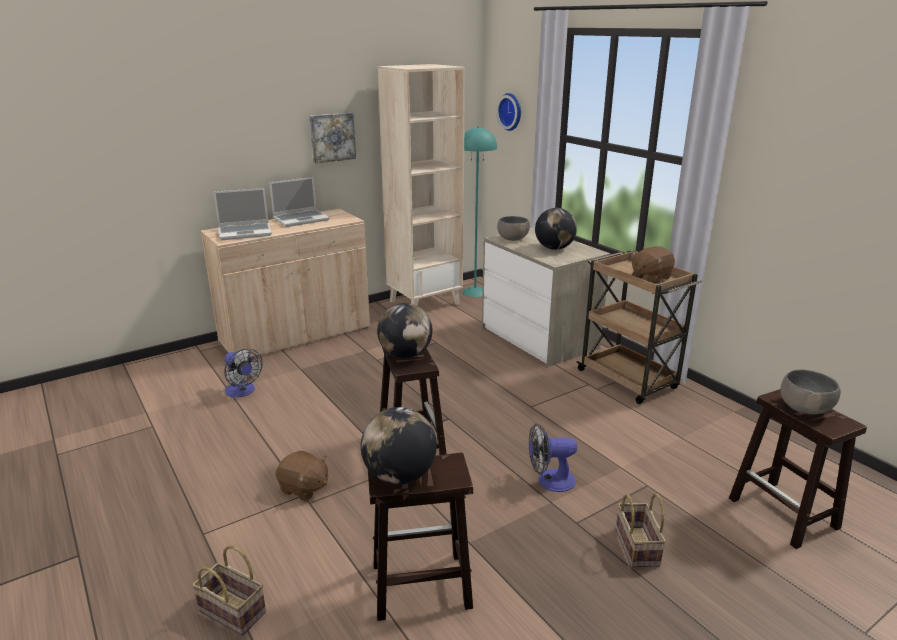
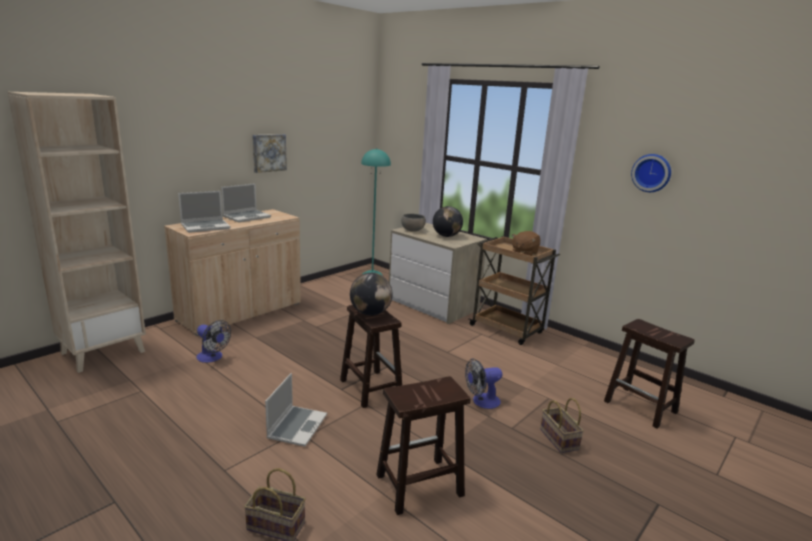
camera: 15 degrees left, 5 degrees down
(304, 488) = (297, 426): brown plush toy -> laptop
(400, 476) = (414, 396): globe -> none
(424, 302) = (336, 283): beige bookcase -> beige bookcase (103, 352)
(511, 111) = (400, 138): wall clock -> wall clock (652, 173)
(804, 408) = (654, 331): grey bowl -> none

